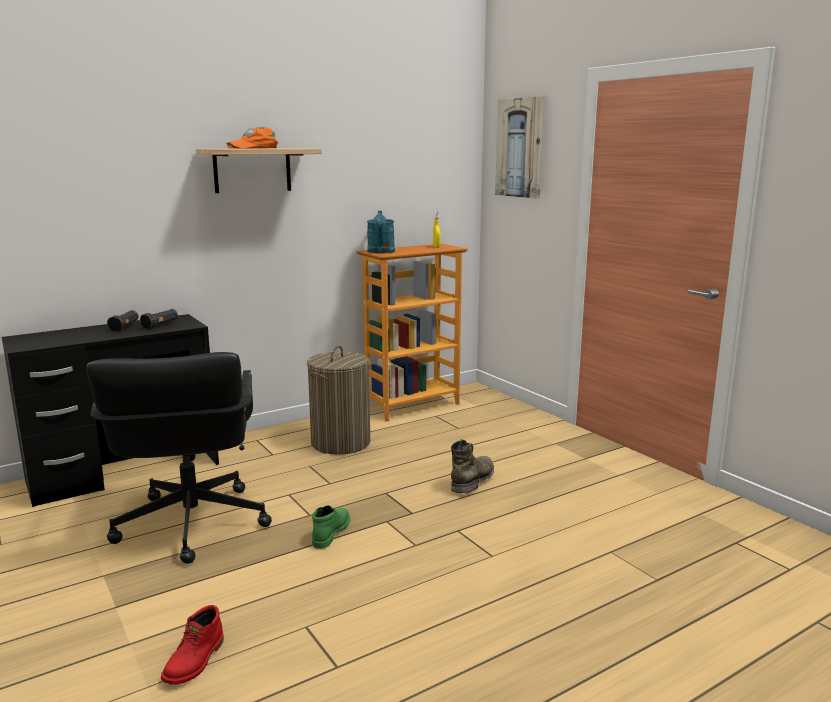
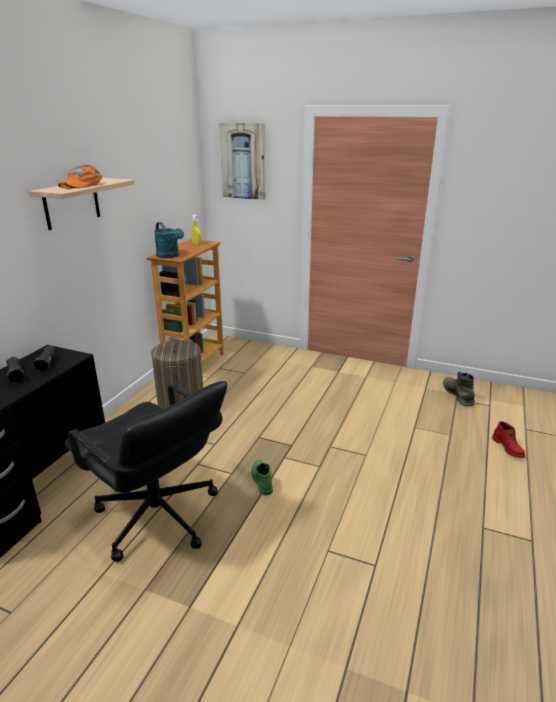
camera: 35 degrees left, 10 degrees up
(195, 662) = (296, 611): red boot -> red boot (508, 448)
(473, 480) = (297, 408): green boot -> green boot (457, 394)

